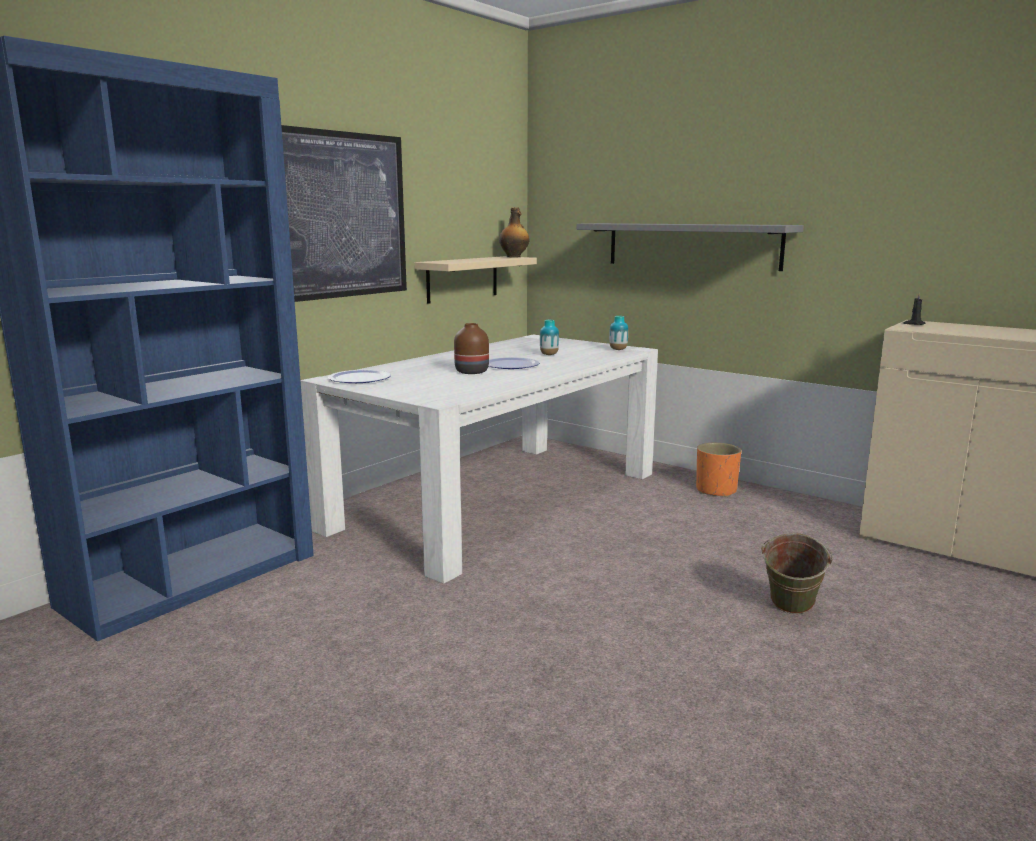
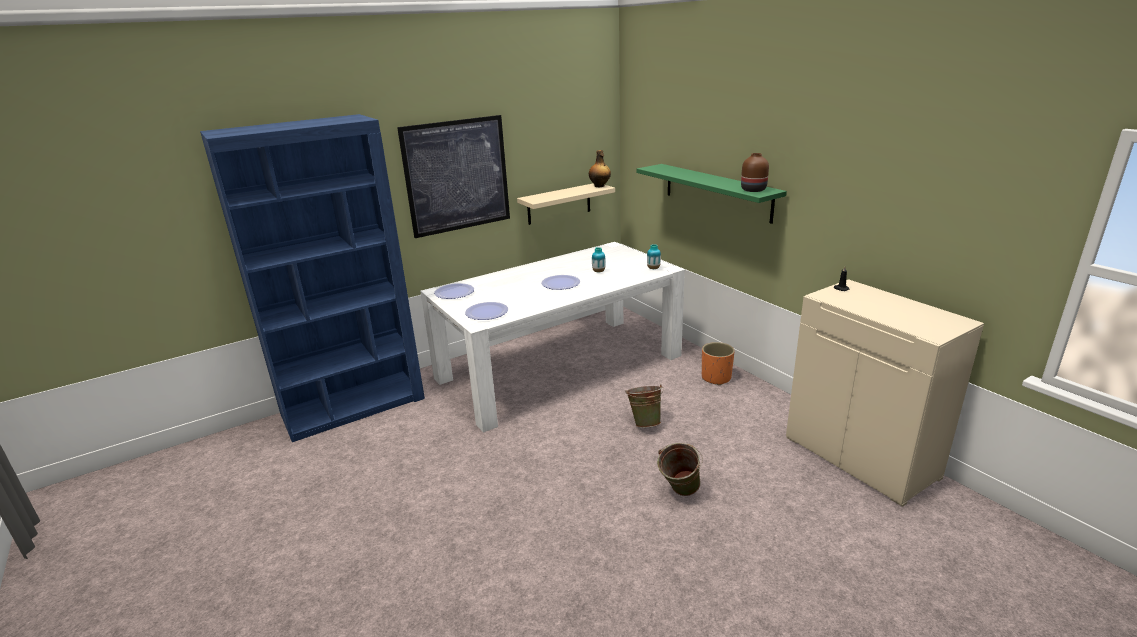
camera: 20 degrees right, 10 degrees up
(437, 391) = (486, 312): none -> plate
(471, 371) = (528, 290): brown vase -> brown vase (753, 190)
(671, 544) = (645, 422): none -> green bucket
(692, 245) = (716, 192): grey shelf -> green shelf

